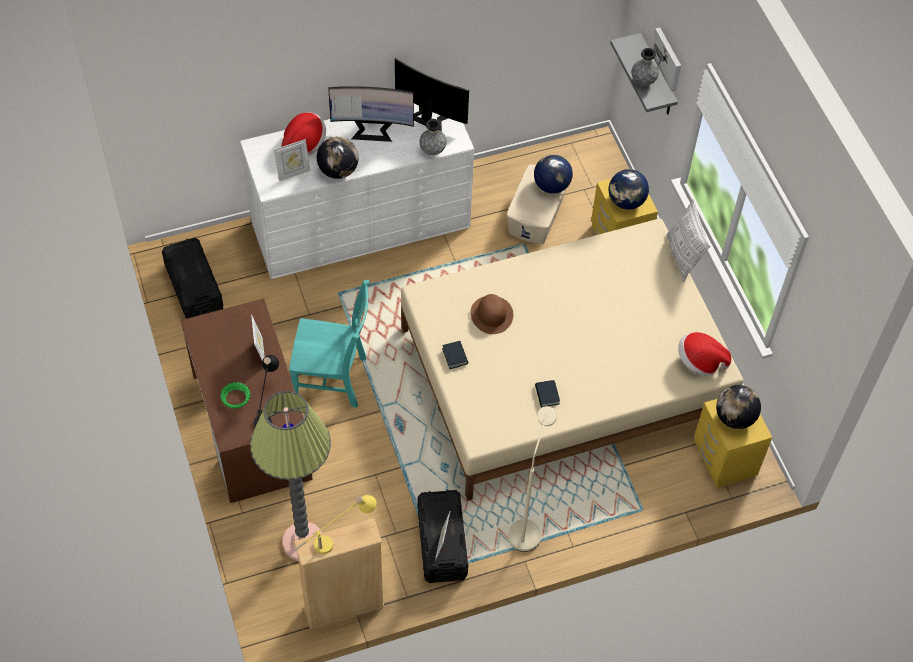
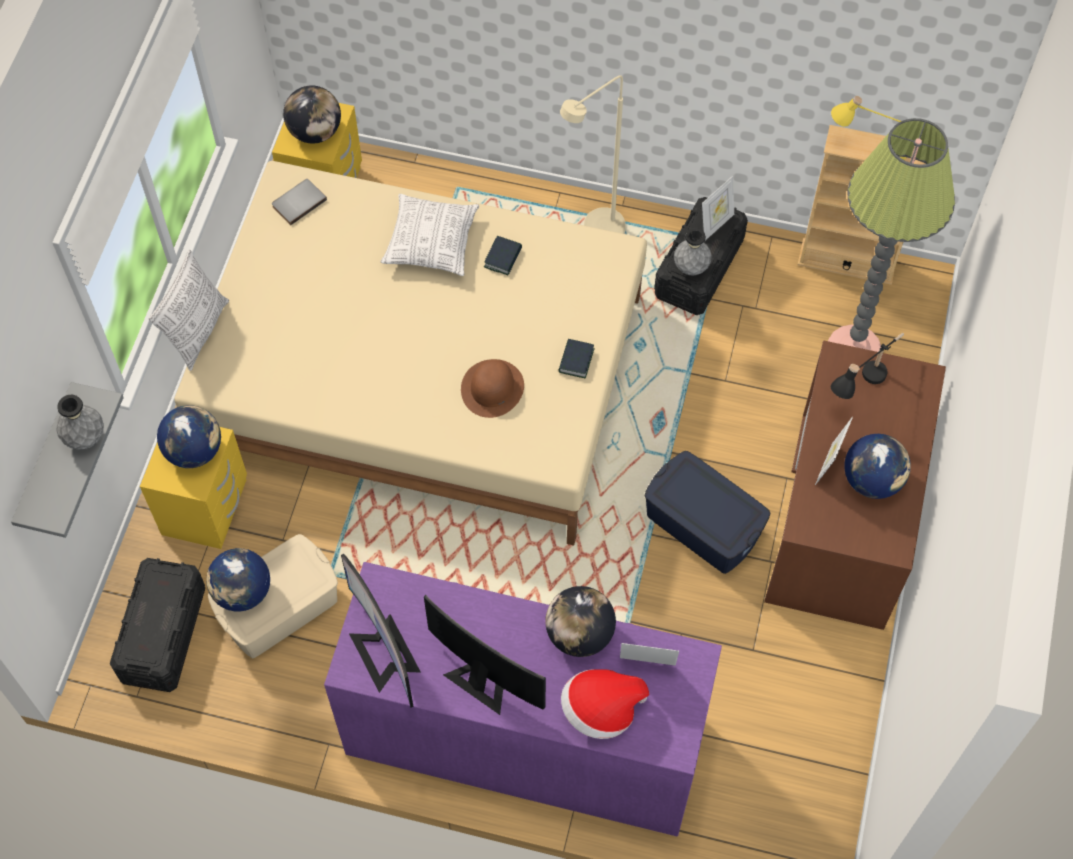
camera: 145 degrees left, 5 degrees up
(194, 288) = (818, 765): black storage box -> black storage box (163, 633)
(229, 357) = (872, 480): none -> globe
(235, 398) = (892, 422): green bowl -> none
(334, 379) = (703, 524): turquoise chair -> blue storage box
(361, 224) = (524, 735): white dresser -> purple dresser
(432, 150) = (424, 590): grey vase -> grey vase (691, 267)
(598, 381) = (431, 242): none -> pillow
(668, 58) = (39, 408): picture -> none
(699, 361) = (298, 202): hat -> grey book

